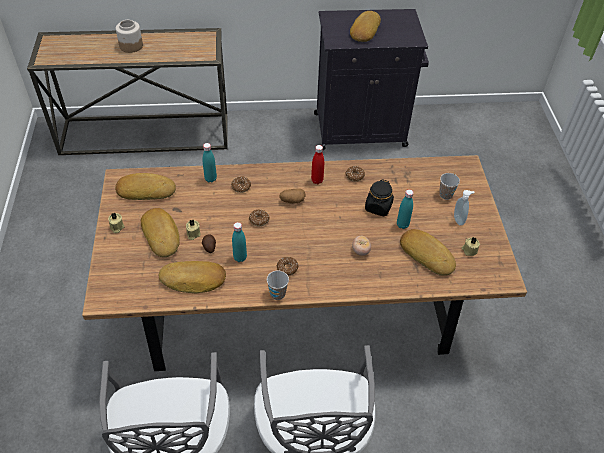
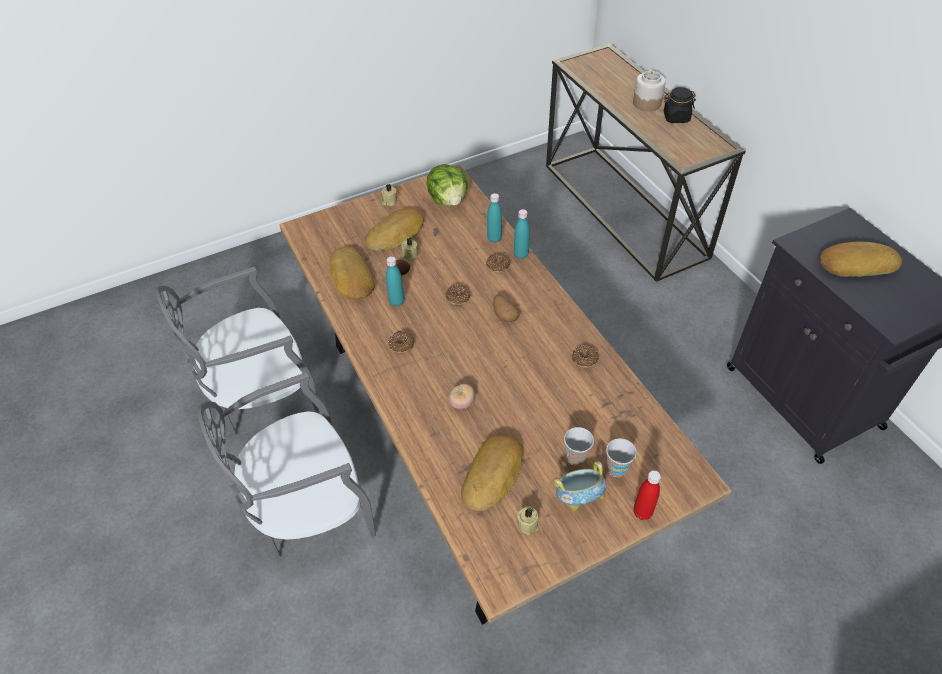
camera: 70 degrees right, 0 degrees up
(146, 190) = (448, 200): bread -> lettuce
(277, 294) = (362, 349): cup -> cup (576, 457)
(317, 180) = (551, 326): red bottle -> red bottle (642, 512)
(378, 207) = (545, 399): black jar -> black jar (676, 117)
(402, 225) = (530, 433): turquoise bottle -> turquoise bottle (521, 254)
(459, 220) = (578, 497): soap dispenser -> bowl

